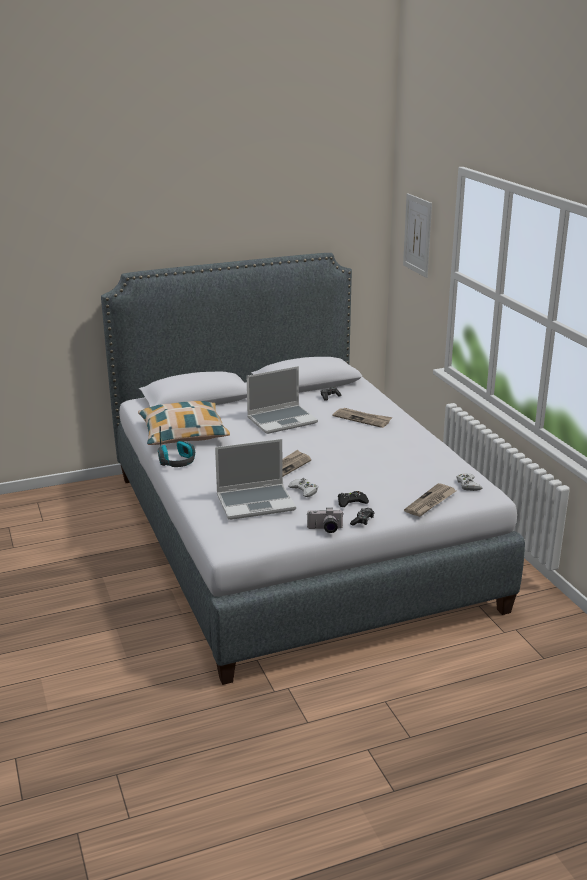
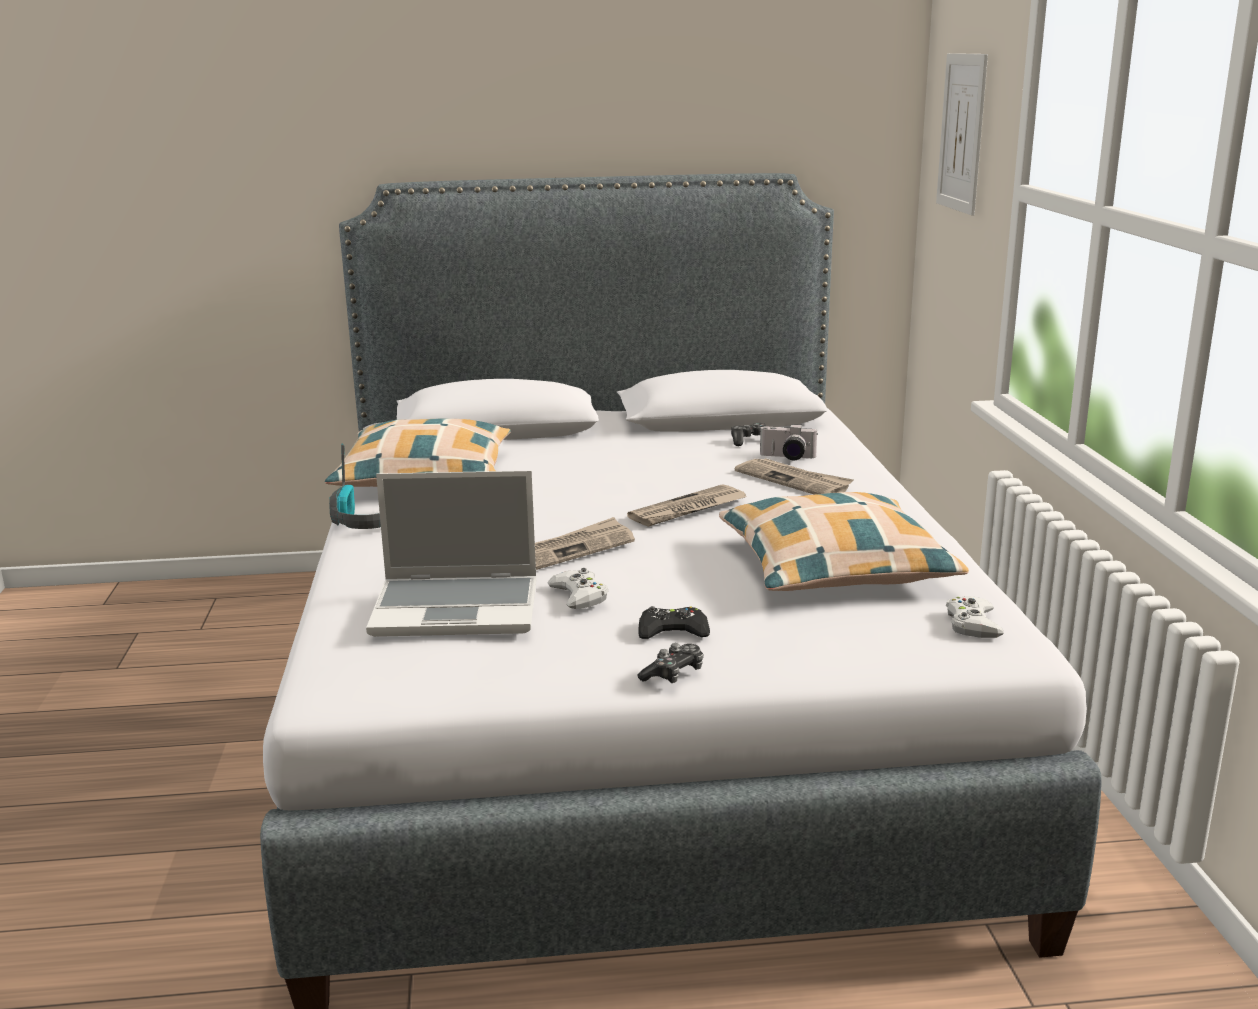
camera: 15 degrees right, 5 degrees down
(282, 420) = (629, 470): laptop -> none
(325, 529) = (572, 682): camera -> camera (787, 458)
(402, 464) = (835, 567): none -> pillow
(430, 502) = (860, 651): newspaper -> newspaper (688, 510)

